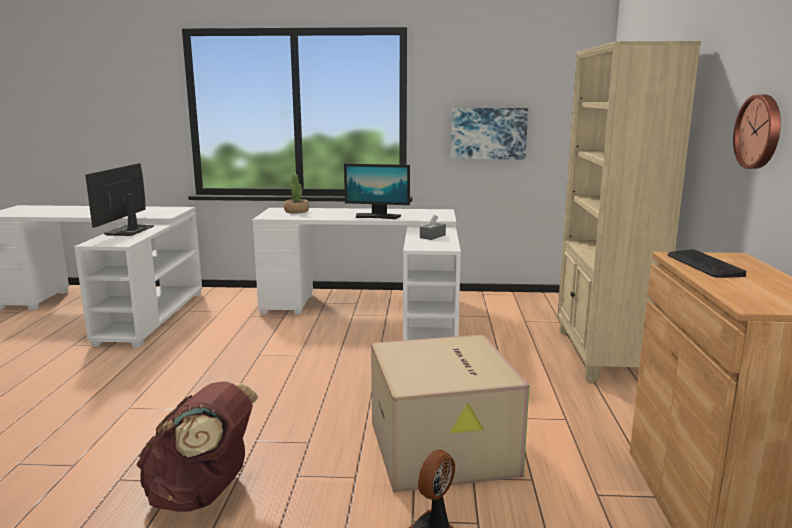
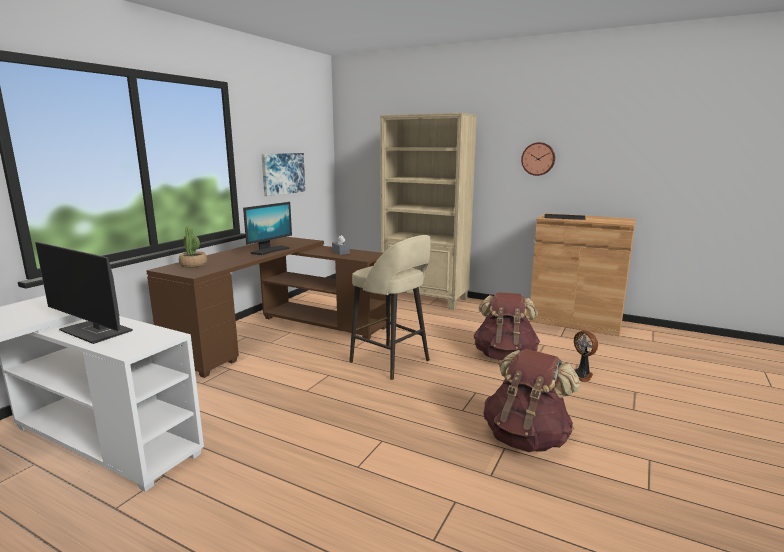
camera: 65 degrees left, 0 degrees up
(355, 377) = (391, 362): none -> beige stool
(376, 313) = (279, 334): white desk -> brown desk
(444, 448) = (505, 356): cardboard box -> brown backpack

